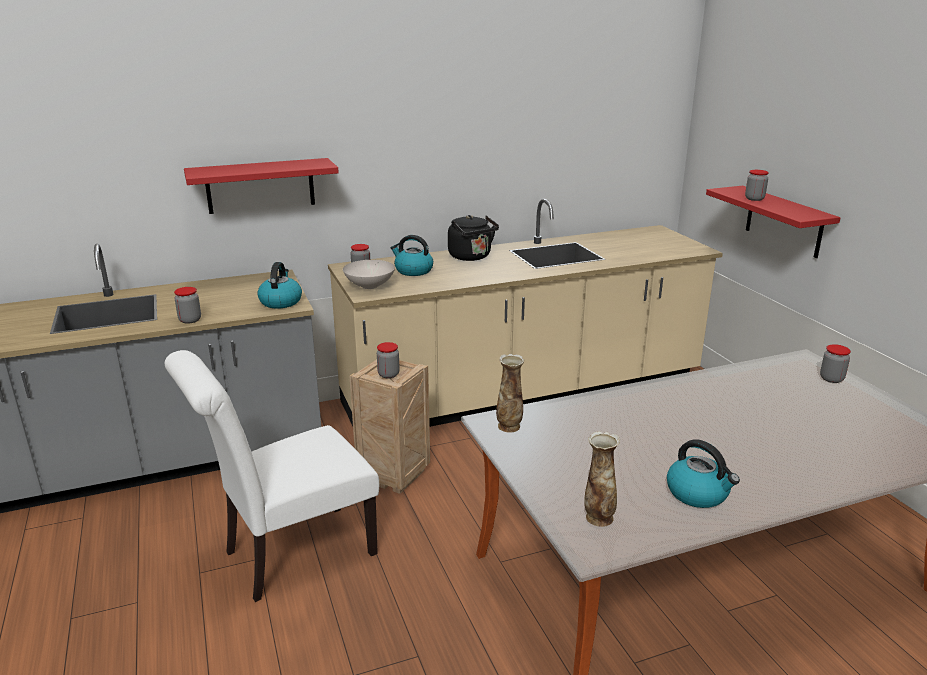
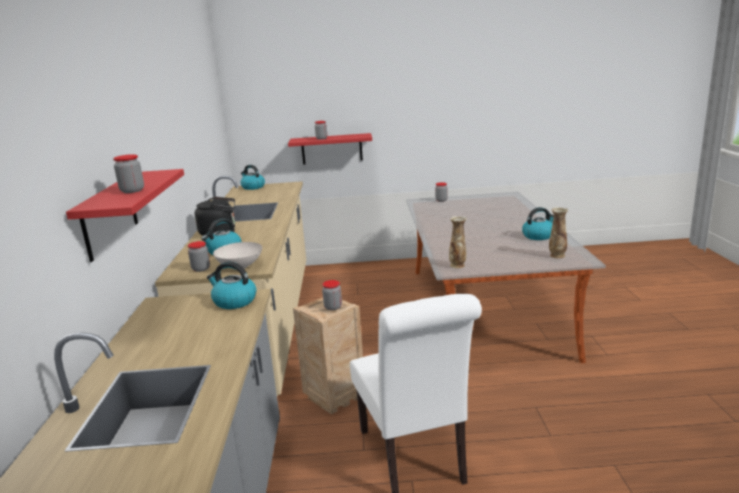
camera: 70 degrees left, 5 degrees down
(190, 320) = (234, 345): jar -> jar (132, 191)
(663, 234) = (252, 187): none -> kettle

